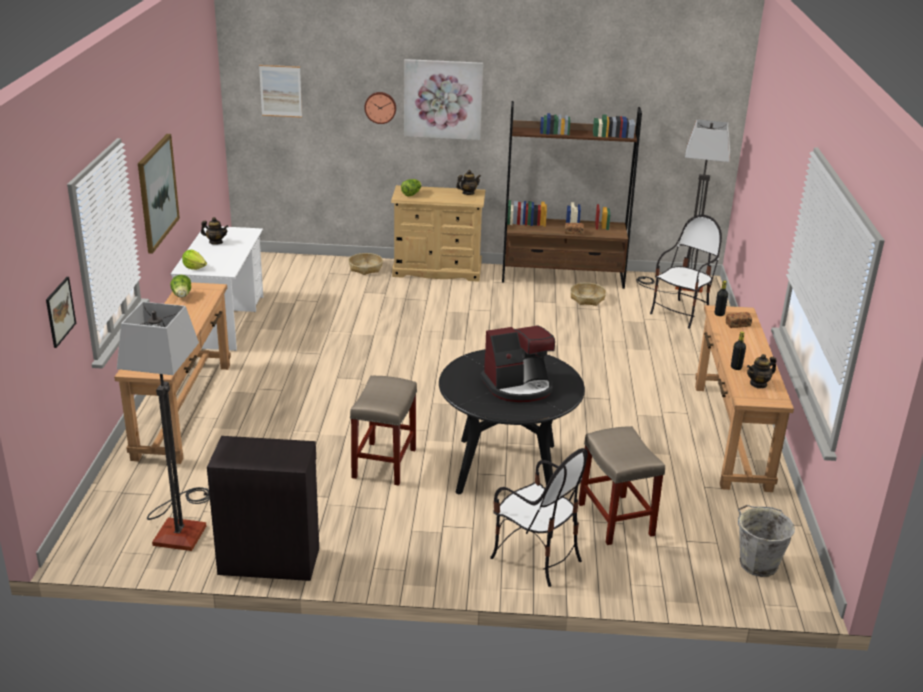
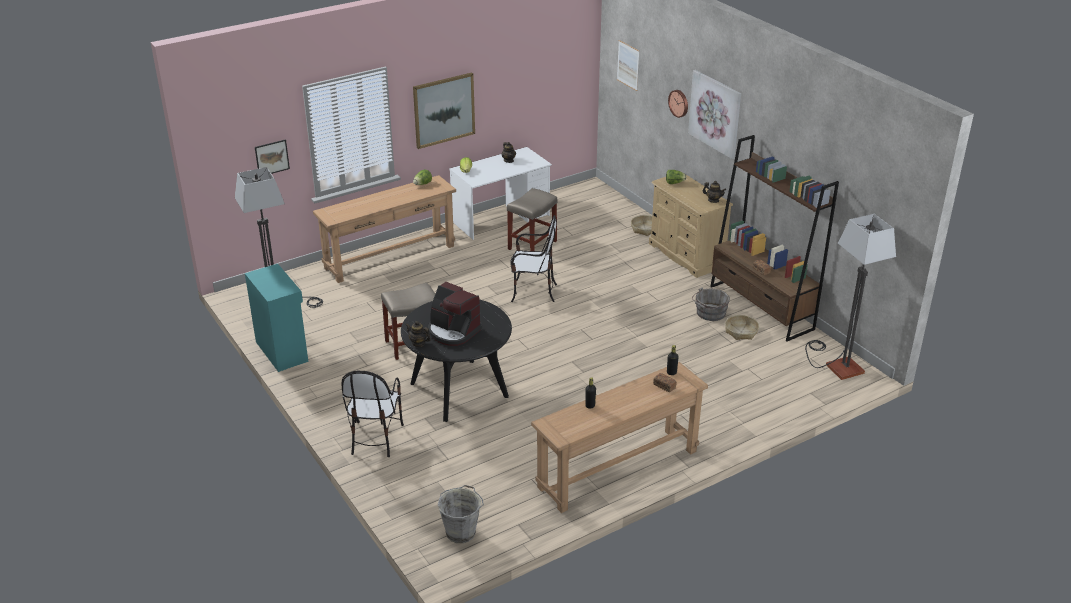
camera: 55 degrees right, 5 degrees up
(268, 560) = (282, 351): black cabinet -> turquoise cabinet
(542, 299) = (709, 313): none -> grey bucket
(616, 520) = (448, 455): beige stool -> beige stool (532, 245)
(681, 314) = (784, 383): chair -> chair (533, 292)
(758, 384) = (576, 422): teapot -> teapot (418, 343)

